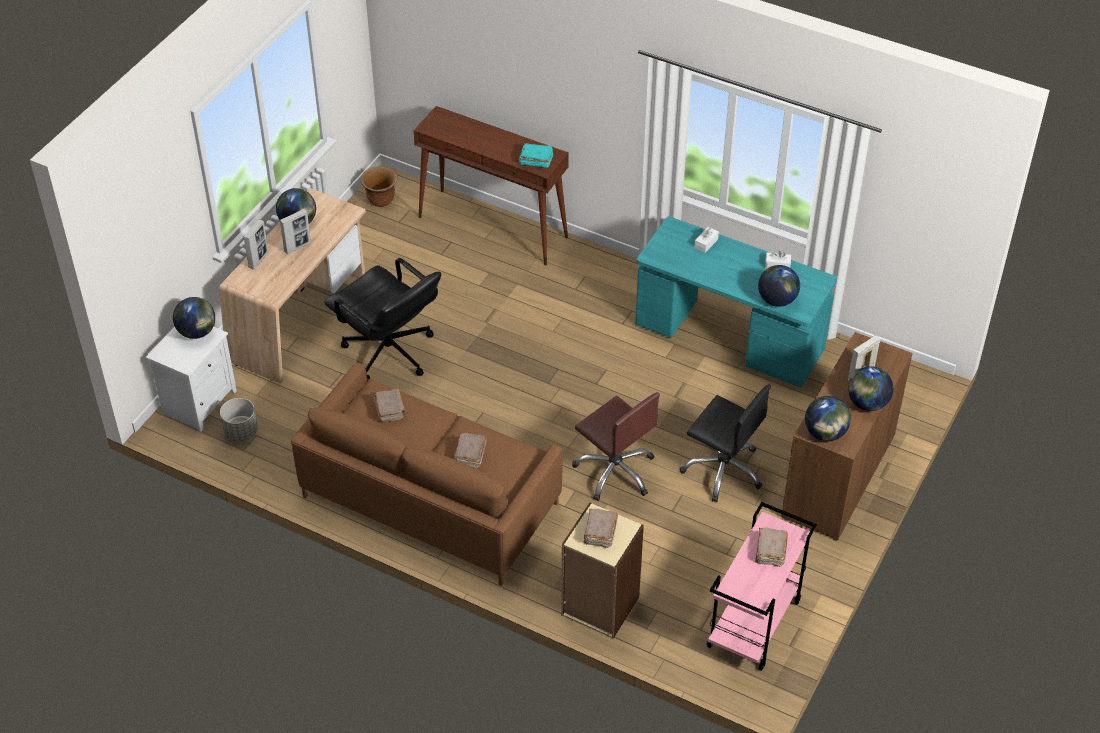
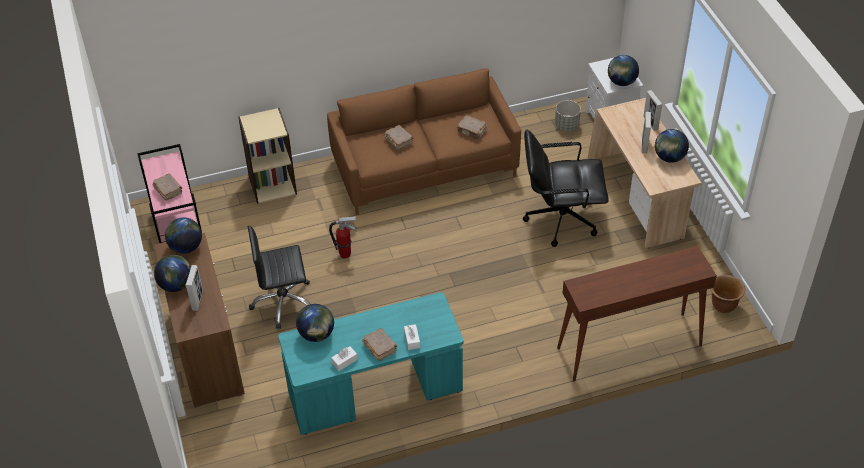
camera: 135 degrees right, 0 degrees up
(535, 160) = (590, 287): turquoise book -> none
(600, 533) = (265, 124): brown book -> brown book (380, 348)
(615, 471) = (345, 254): brown office chair -> fire extinguisher

